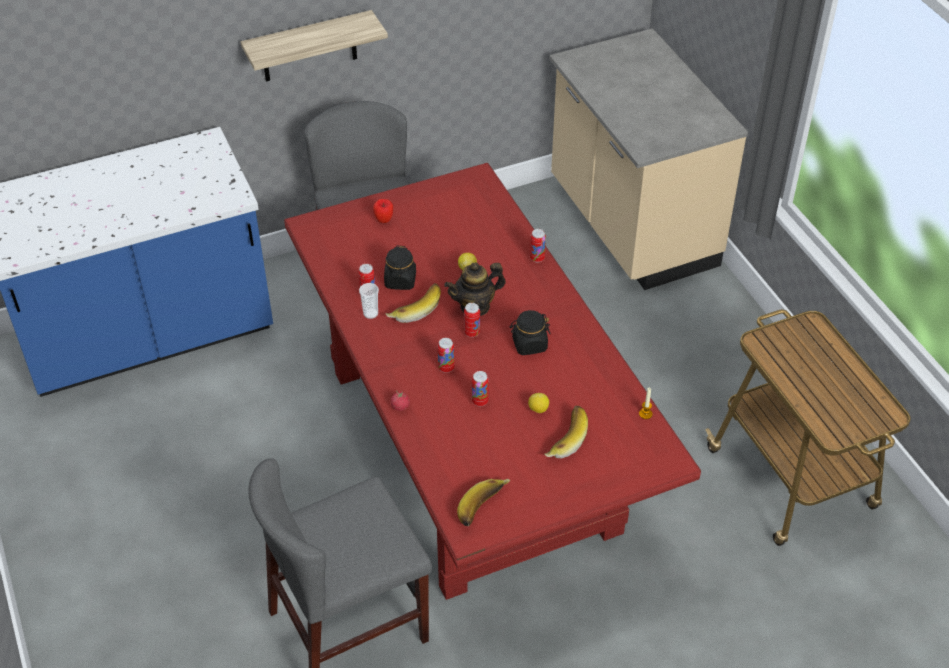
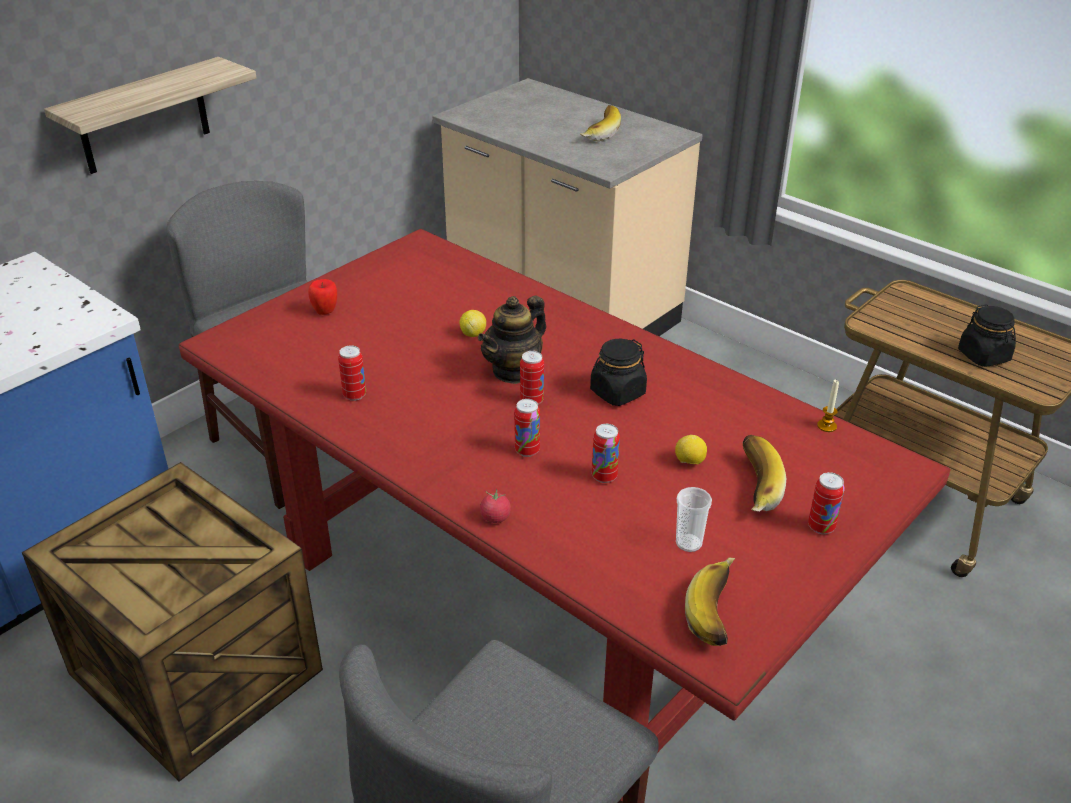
camera: 25 degrees left, 10 degrees down
(244, 428) = (192, 673): none -> crate
(370, 313) = (374, 417): cup -> cup (688, 543)
(400, 281) = (392, 369): black jar -> black jar (984, 356)
(414, 308) = (432, 395): banana -> banana (598, 133)
(537, 258) = (554, 302): can -> can (821, 527)

